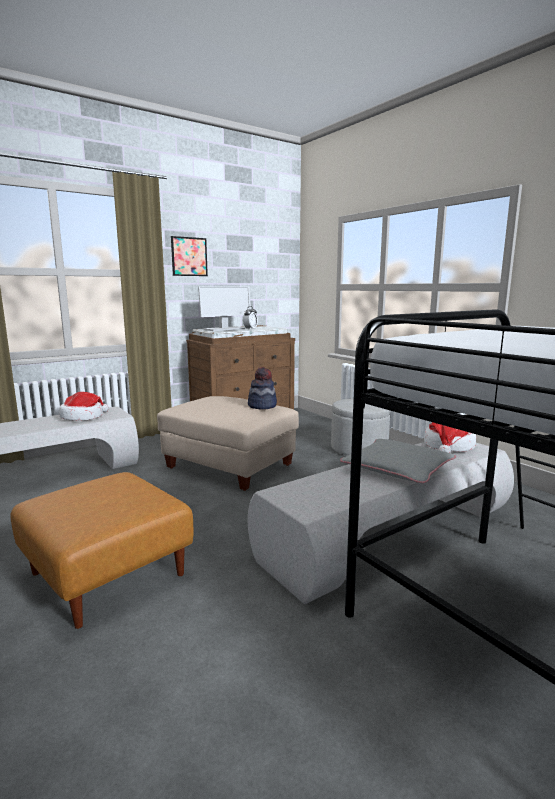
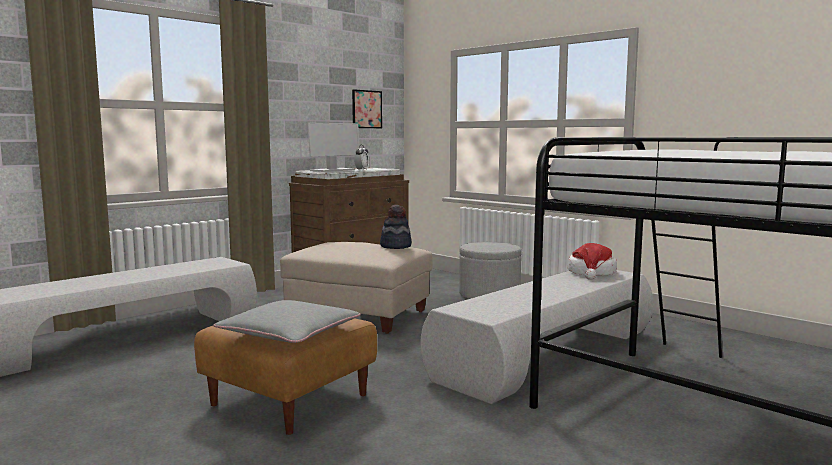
camera: 10 degrees left, 5 degrees down
(83, 417) = (192, 266): hat -> none
(189, 256) = (291, 90): picture -> picture (366, 109)
(397, 468) = (552, 289): grey pillow -> grey pillow (289, 332)

